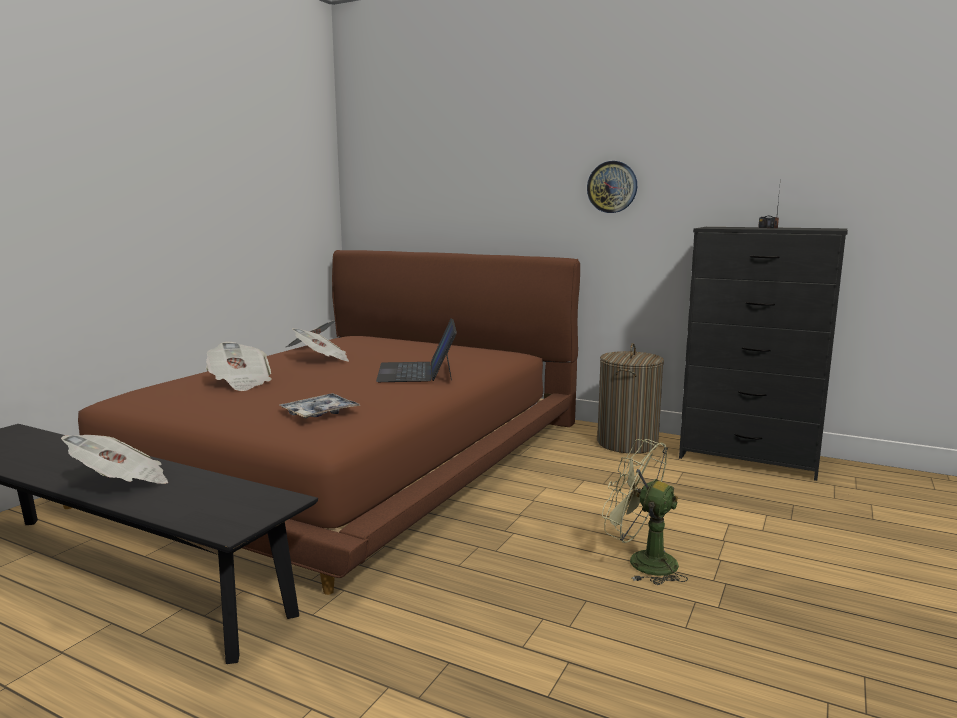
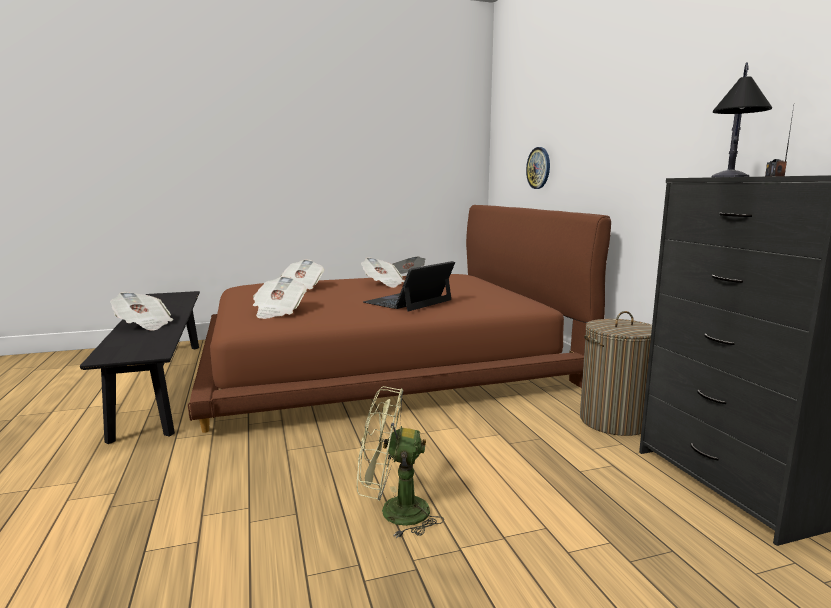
camera: 45 degrees right, 0 degrees up
(319, 413) = (278, 312): tray -> newspaper
(612, 187) = (653, 136): wall clock -> wall clock (539, 168)
(641, 562) = (393, 512): green fan -> green fan turned 75 degrees counterclockwise
(747, 228) = (732, 176): none -> table lamp

